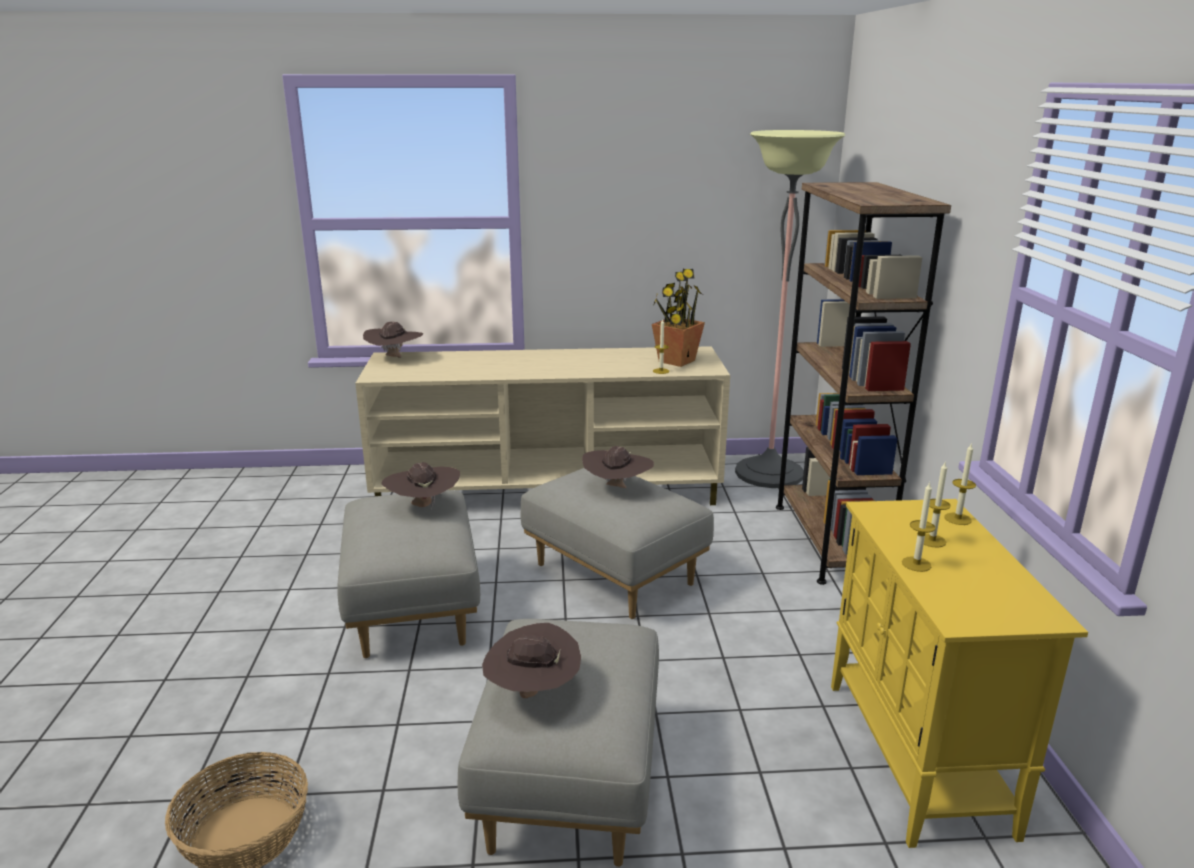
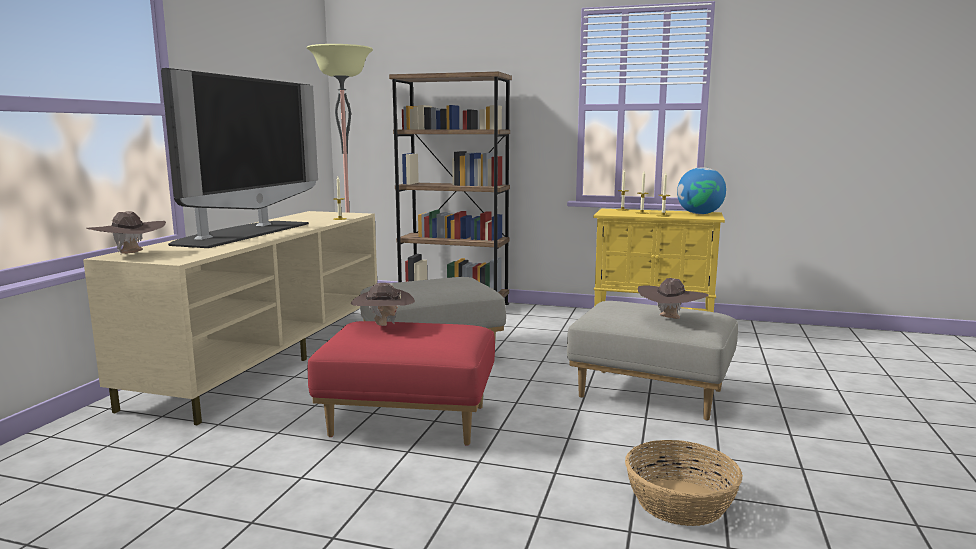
camera: 70 degrees left, 10 degrees down
(414, 609) = (410, 420): grey ottoman -> red ottoman
(523, 361) = (242, 233): none -> television
(617, 488) = (426, 284): brown hat -> none
(676, 361) = (325, 216): potted plant -> none
(1006, 603) = (699, 214): none -> globe

